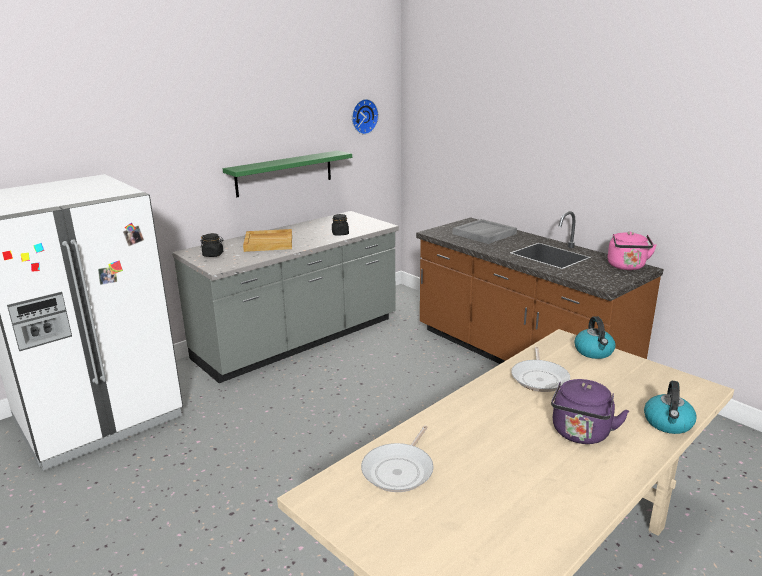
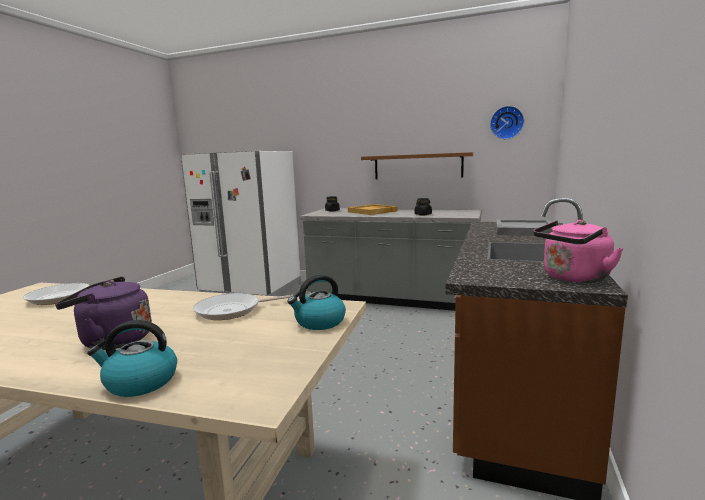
camera: 60 degrees right, 10 degrees down
(284, 173) = (417, 166): green shelf -> brown shelf

